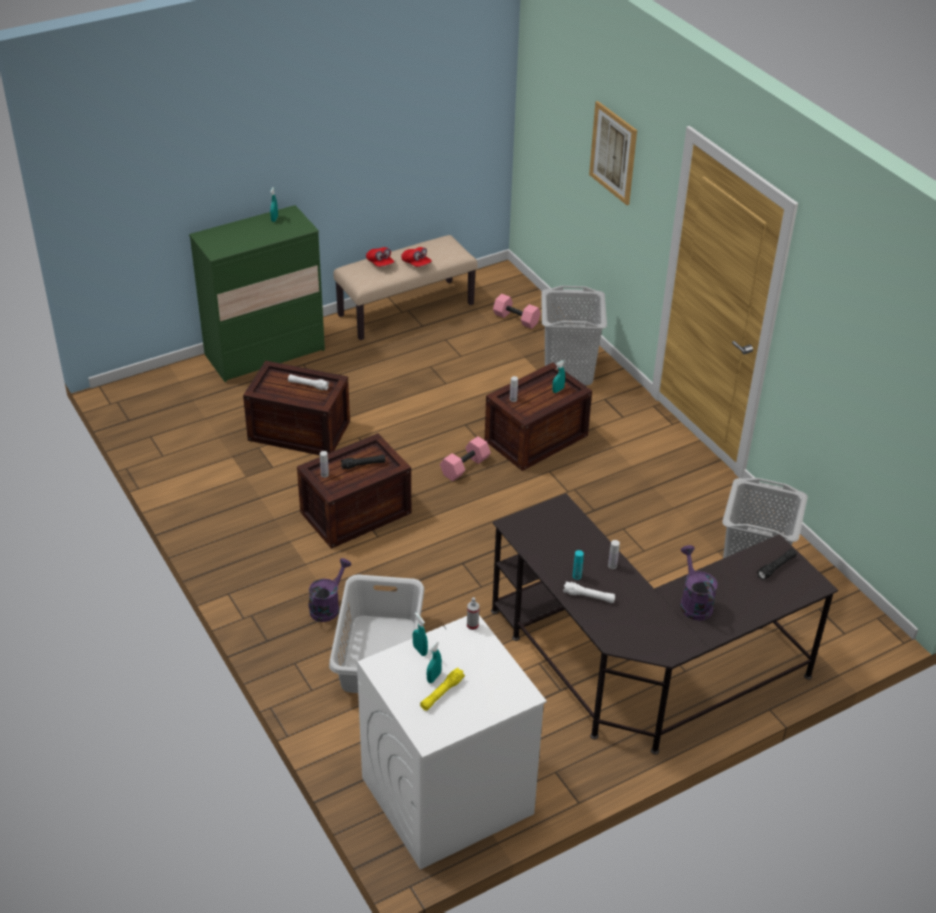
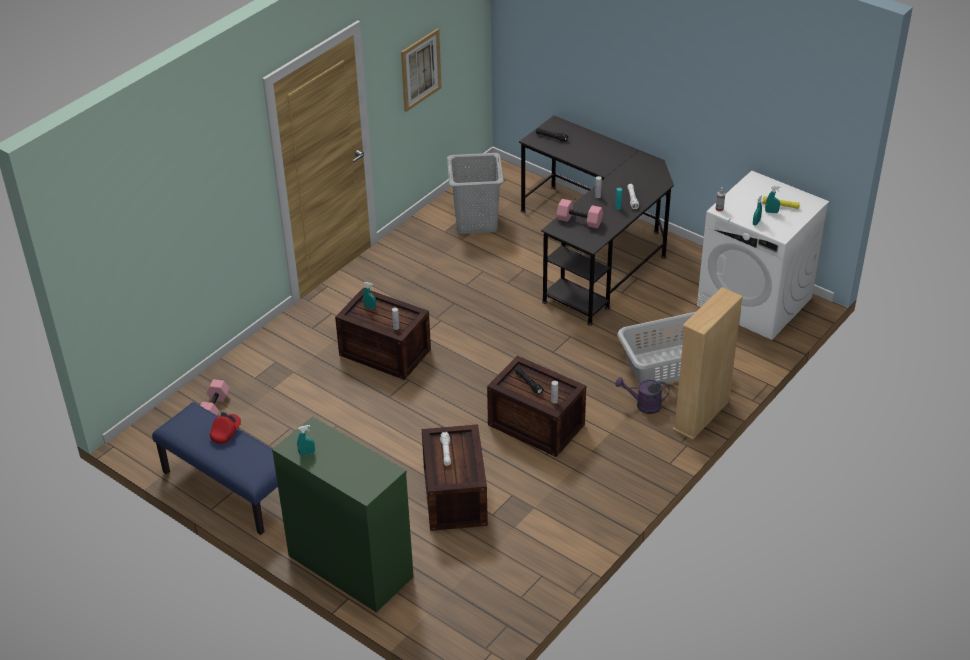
camera: 110 degrees left, 0 degrees up
(279, 649) = (701, 415): none -> beige bookcase
(380, 263) = (236, 458): red cap -> none
(406, 309) = (228, 488): beige bench -> blue bench
(465, 467) = (444, 381): pink dumbbell -> pink dumbbell (580, 220)
(569, 371) = (281, 356): grey laundry basket -> none
(613, 153) = (201, 187): picture -> picture (420, 69)
(693, 602) = (605, 161): purple watering can -> none

